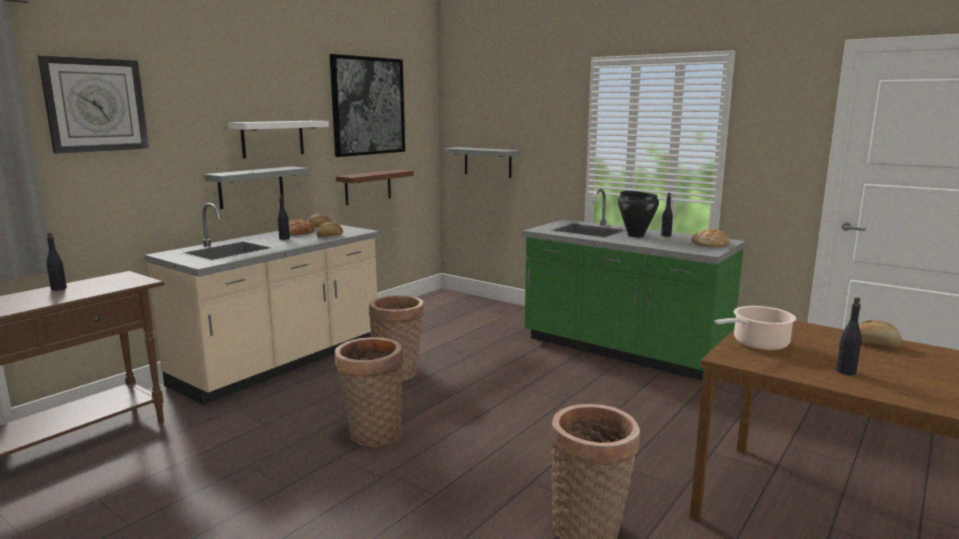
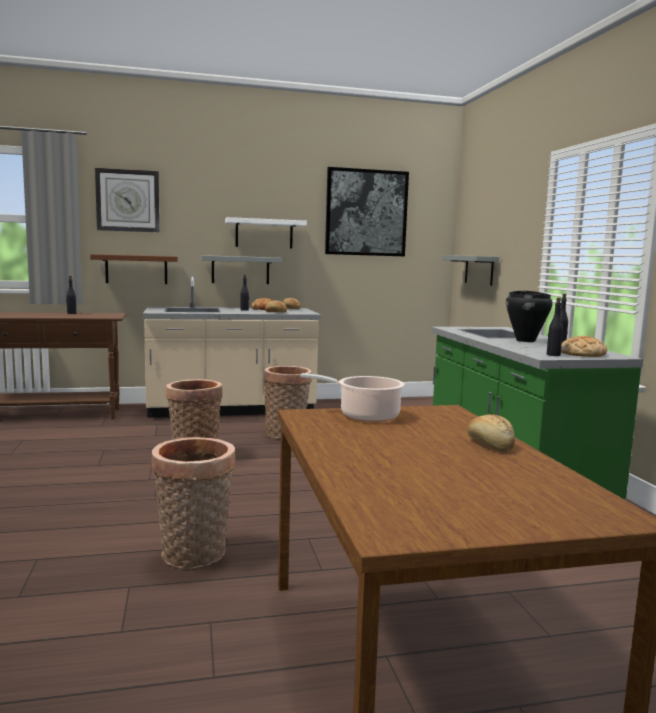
camera: 40 degrees right, 5 degrees down
(368, 187) = (359, 284): brown shelf -> brown shelf (136, 269)
(845, 371) = (363, 445): black bottle -> black bottle (553, 355)

